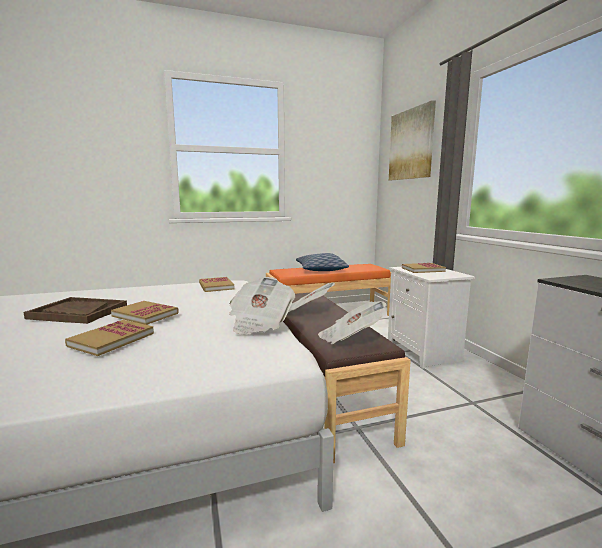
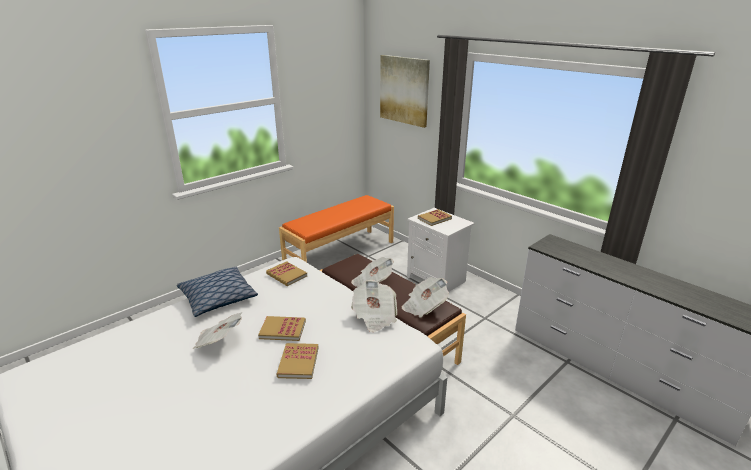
camera: 25 degrees left, 15 degrees up
(78, 312) = (219, 341): brown tray -> newspaper
(321, 270) = (332, 216): pillow -> pillow (218, 298)

